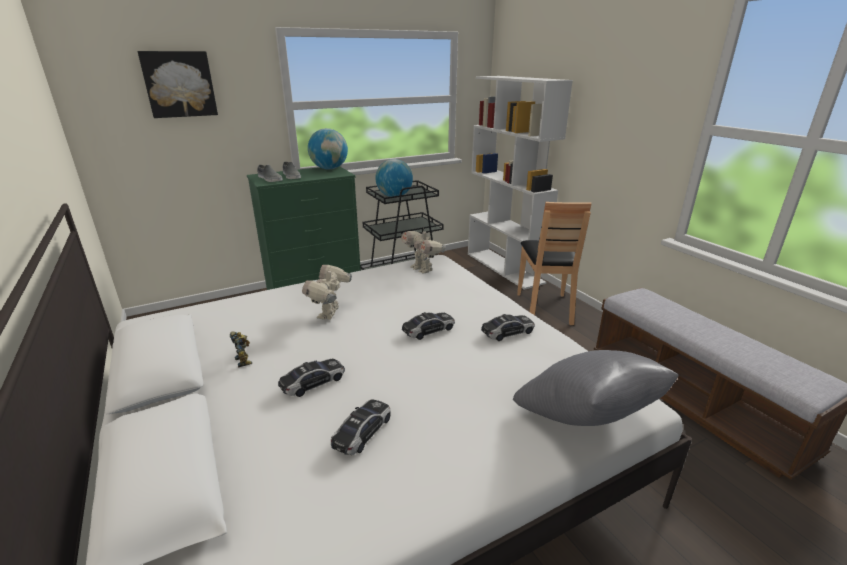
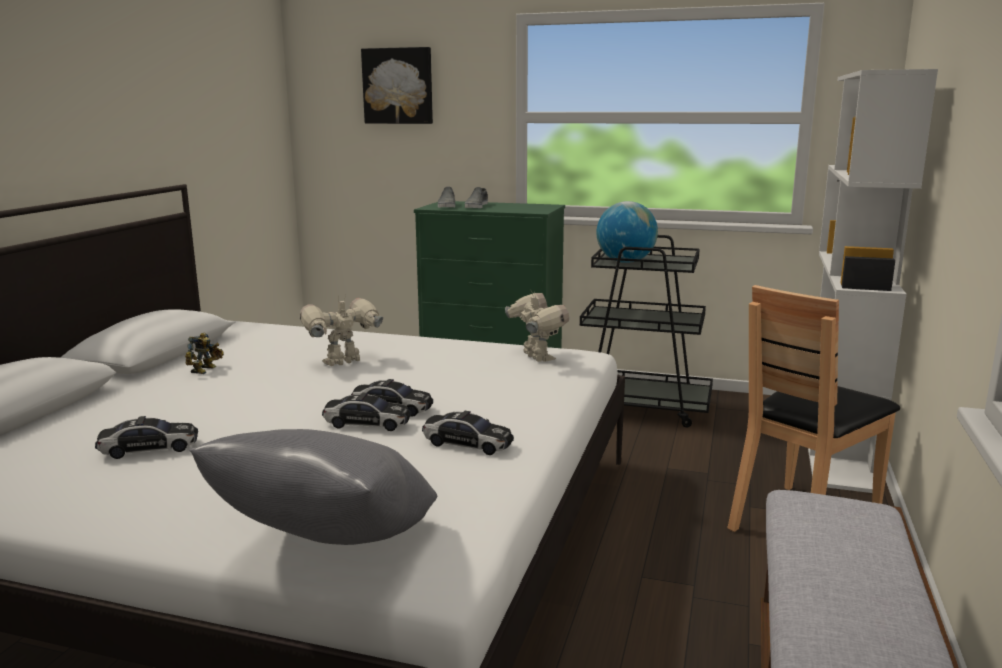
camera: 45 degrees right, 10 degrees down
(313, 382) = (205, 402): toy car -> toy car (367, 423)
(329, 169) = (540, 206): globe -> none
(422, 269) = (536, 358): toy robot -> toy robot turned 150 degrees clockwise

